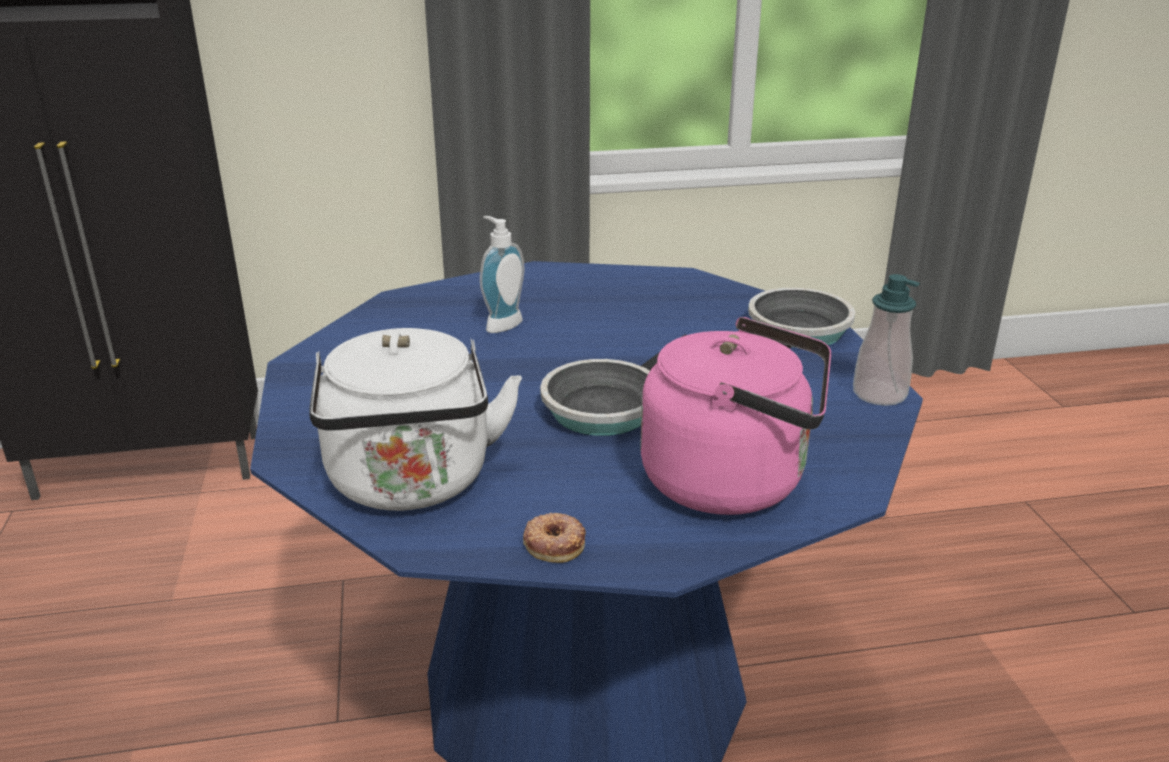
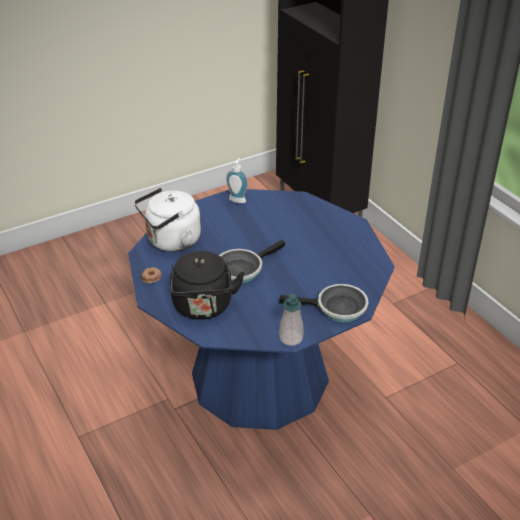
camera: 70 degrees right, 10 degrees up
(500, 324) = (294, 227): soap dispenser -> soap dispenser (238, 199)
(608, 405) = (242, 269): frying pan -> frying pan turned 60 degrees counterclockwise
(733, 481) = (203, 308): pink kettle -> black kettle

